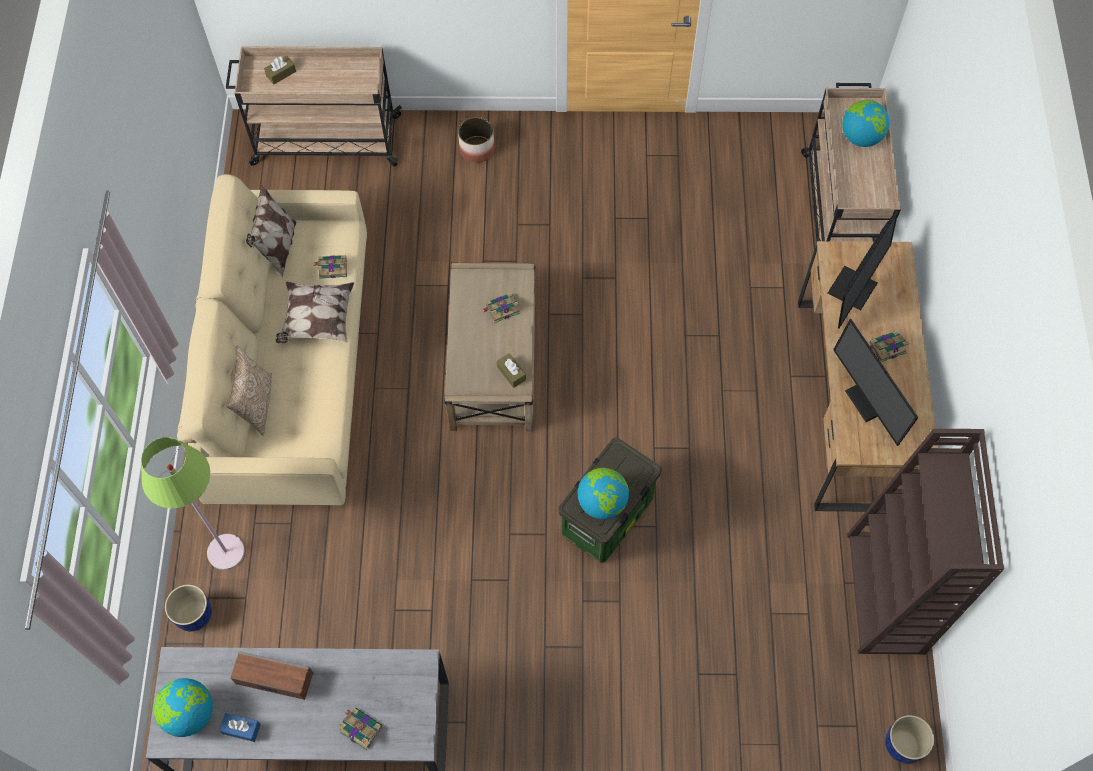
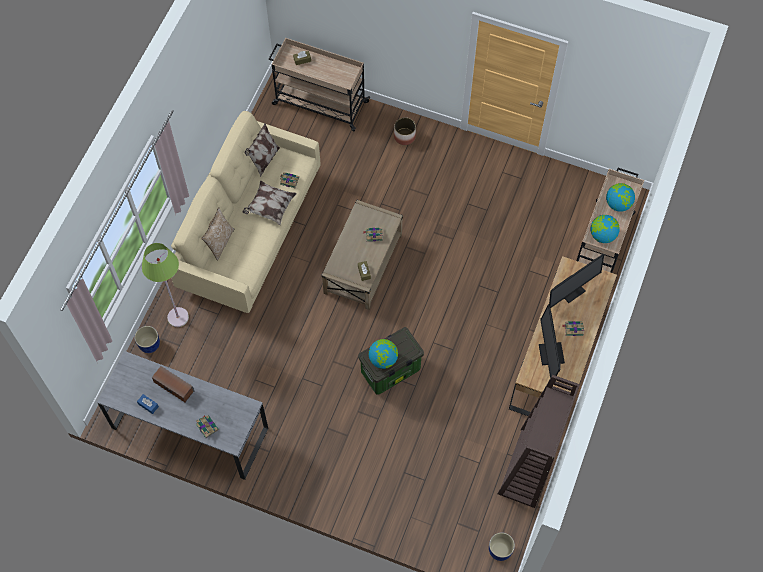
camera: 20 degrees right, 0 degrees up
(190, 713) = (126, 388): globe -> globe (602, 235)

